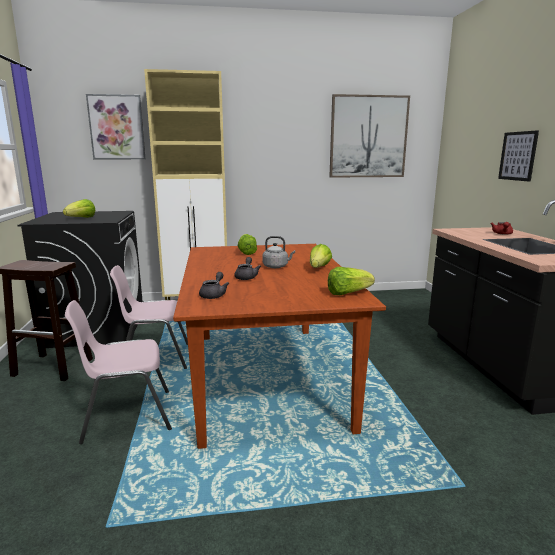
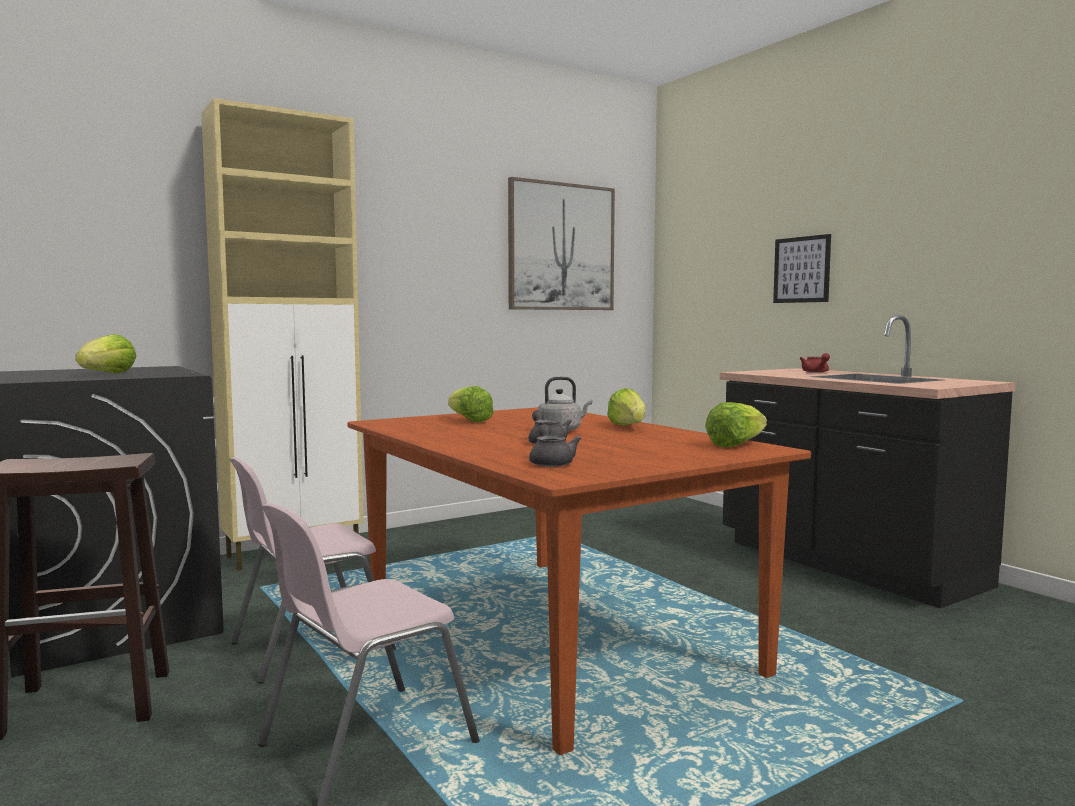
camera: 25 degrees left, 10 degrees down
(117, 127) = (126, 205): picture -> none

